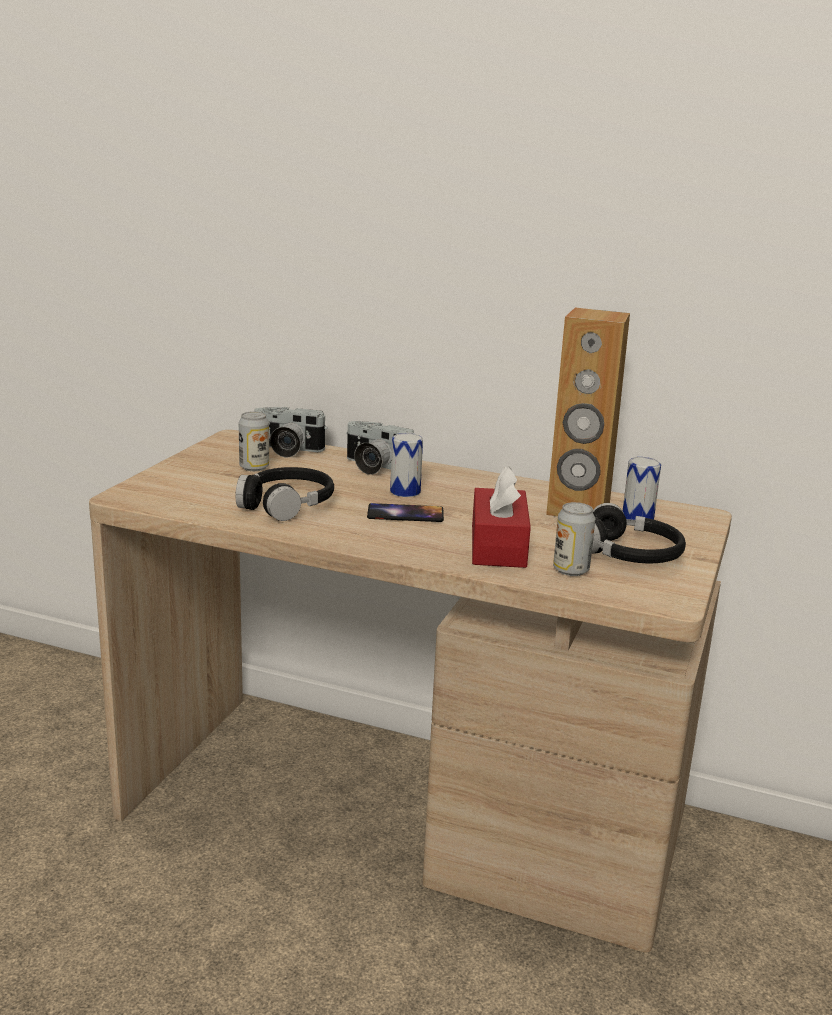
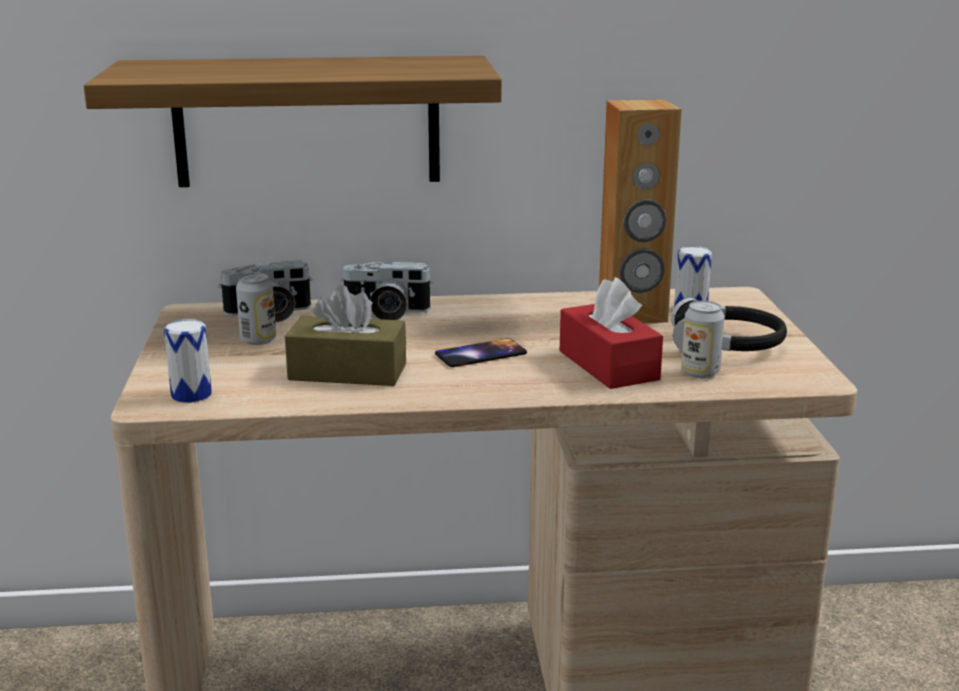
camera: 25 degrees left, 0 degrees up
(286, 504) = (347, 372): black headphones -> brown tissue box
(345, 295) = (307, 121): none -> shelf
(405, 491) = (450, 331): can -> can (191, 395)

